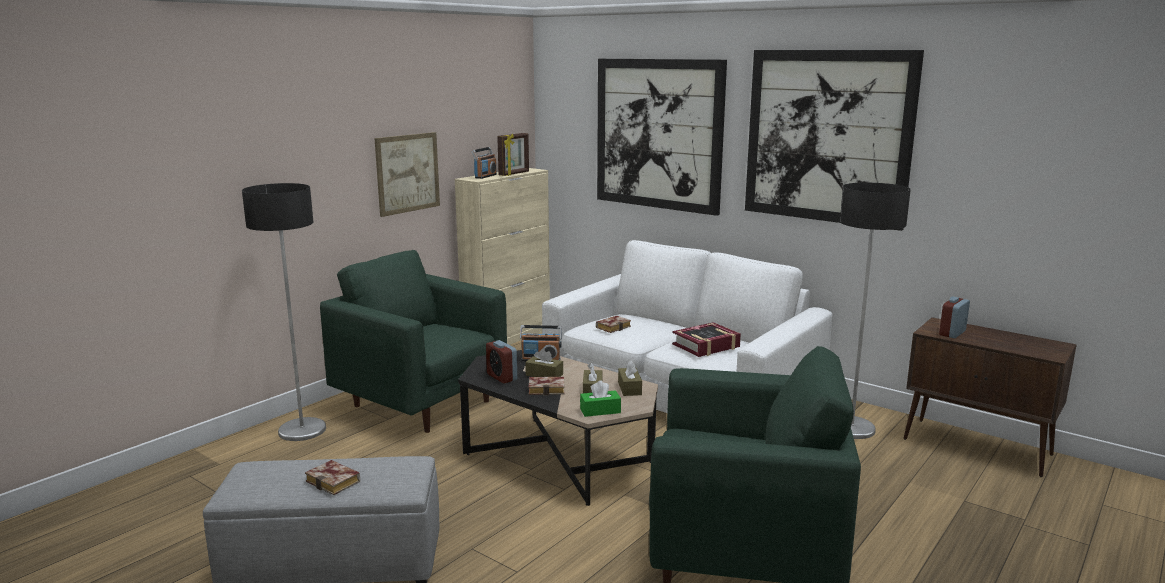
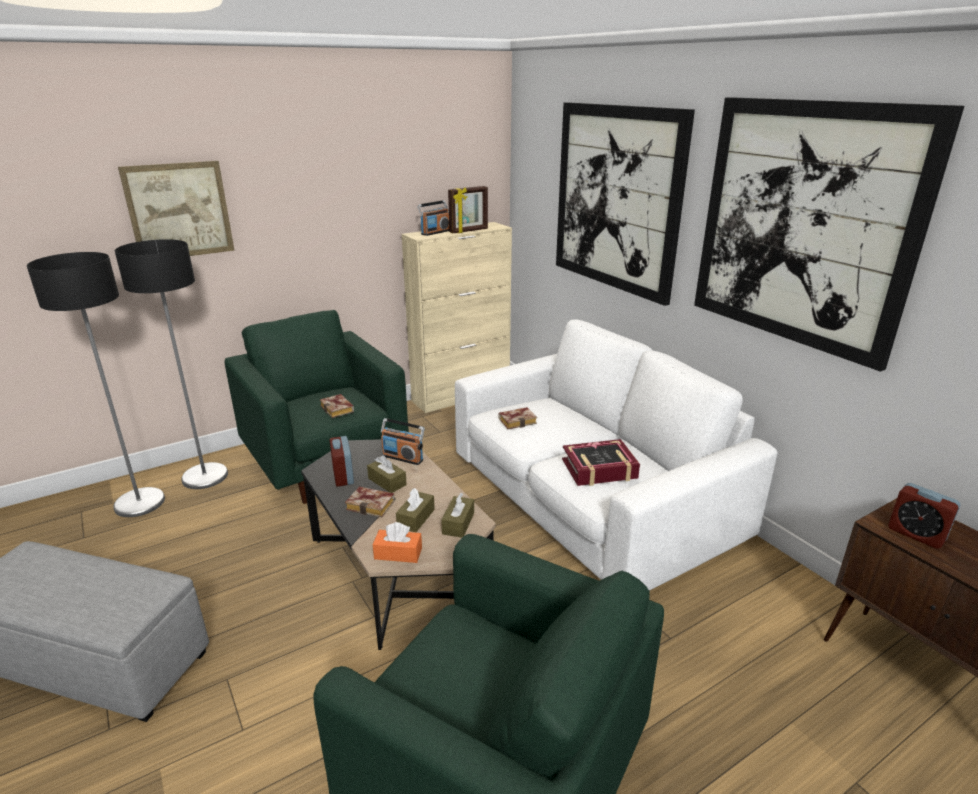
camera: 20 degrees right, 10 degrees up
(335, 482) = (66, 596): book -> book (338, 409)
(407, 173) = (342, 227): picture -> picture (179, 210)
(600, 410) = (398, 553): green tissue box -> orange tissue box
(852, 428) = (761, 605): floor lamp -> floor lamp (140, 503)
(952, 333) = (916, 534): alarm clock -> alarm clock turned 105 degrees counterclockwise

